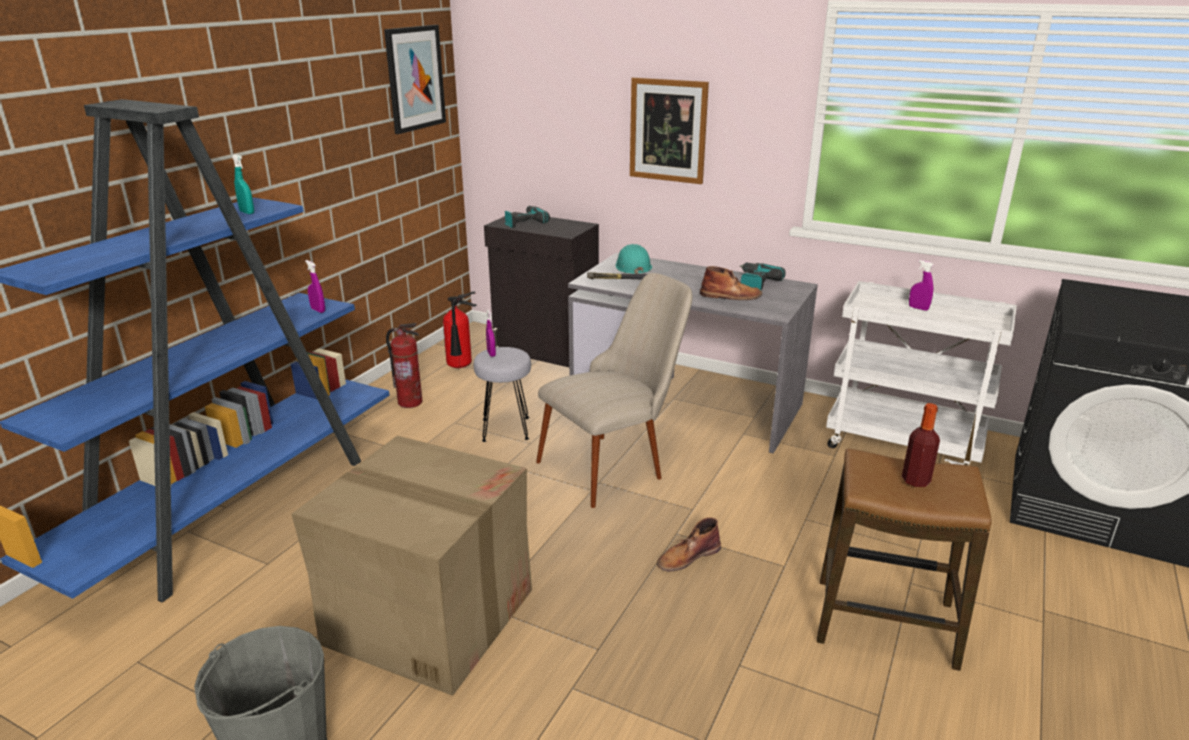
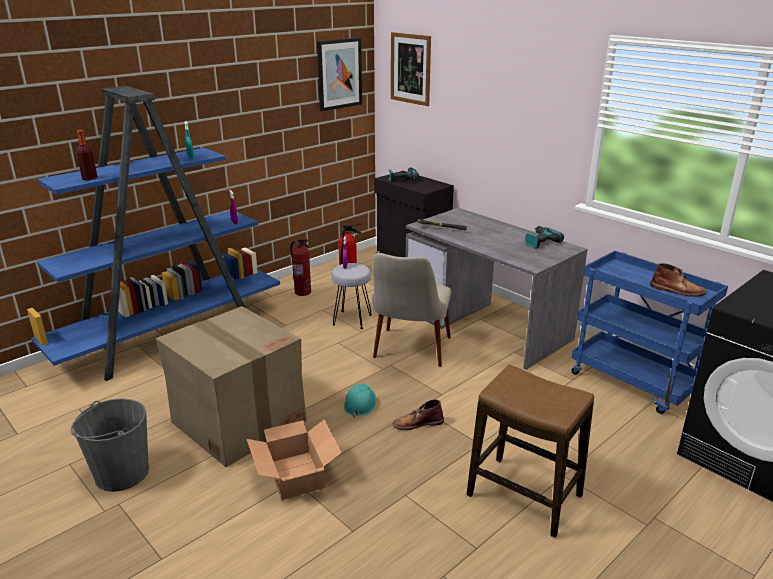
camera: 20 degrees right, 0 degrees up
(569, 677) = (296, 474): none -> cardboard box
(615, 463) = (409, 354): beige chair -> beige chair turned 120 degrees clockwise
(632, 267) = (460, 219): turquoise hard hat -> turquoise hard hat (360, 404)
(668, 130) = (500, 122): picture -> picture (410, 68)
(731, 296) = (512, 249): brown boot -> brown boot (677, 290)
(904, 445) = (634, 383): white cart -> blue cart
(915, 481) = (538, 394): bottle -> bottle (89, 178)
(918, 308) = (649, 277): purple spray bottle -> none

